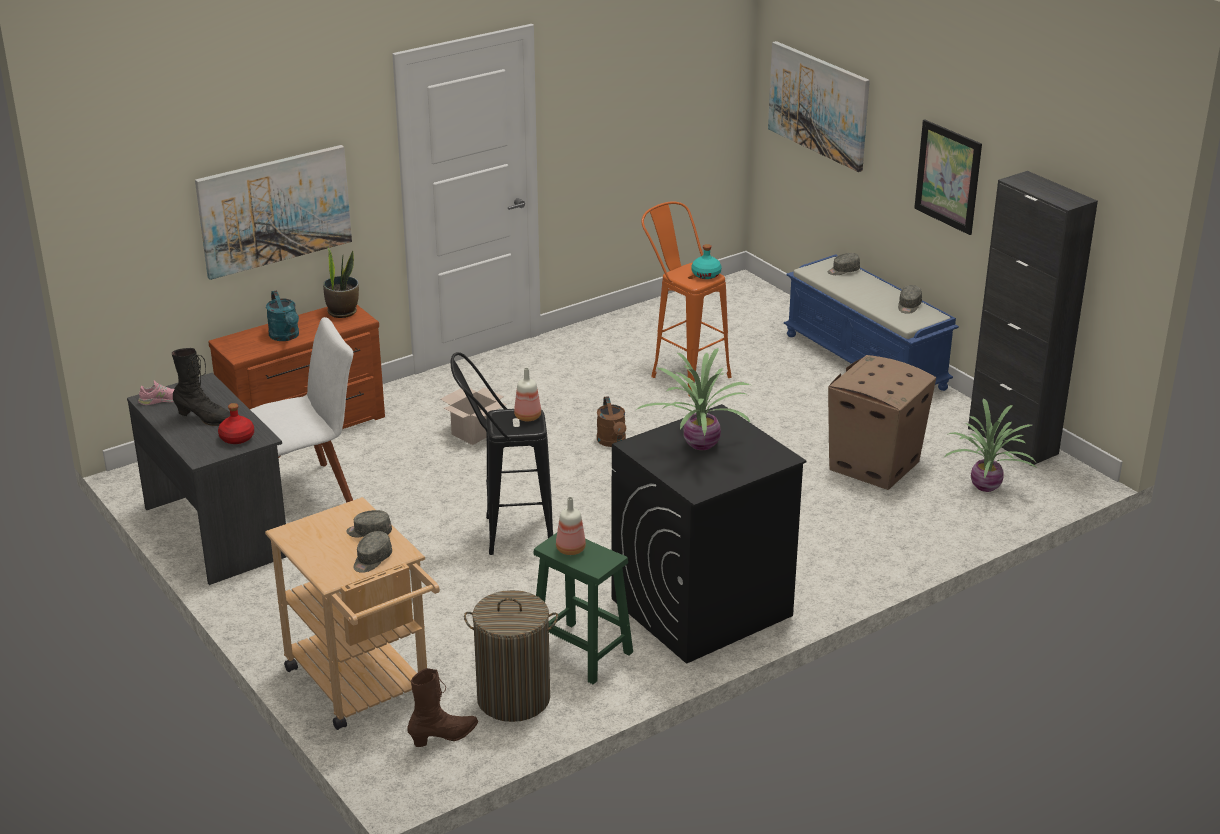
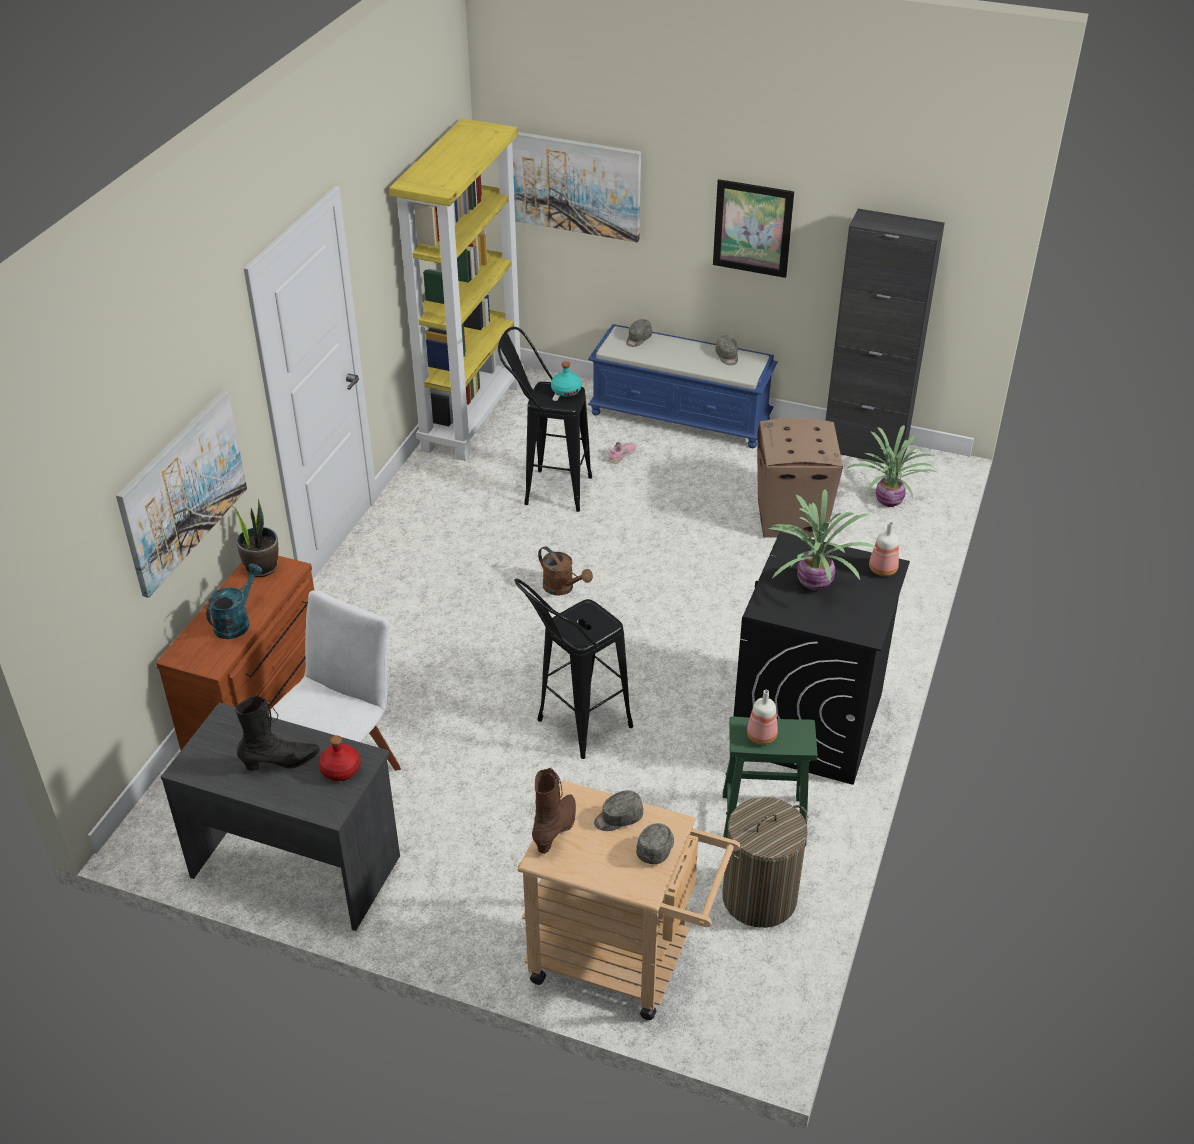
camera: 35 degrees left, 10 degrees up
(162, 400) = (205, 761): pink shoe -> pink shoe (621, 455)
(286, 336) = (236, 622): turquoise watering can -> turquoise watering can turned 90 degrees counterclockwise
(372, 560) = (656, 847): grey cap -> grey cap turned 150 degrees counterclockwise
(444, 737) = (745, 971): brown boot -> brown boot (556, 829)
(475, 432) = (429, 632): cardboard box -> none
(527, 416) = (588, 613): bottle -> bottle (881, 569)
(682, 373) = (546, 489): orange stool -> black stool
(683, 304) = (472, 416): none -> yellow bookcase

